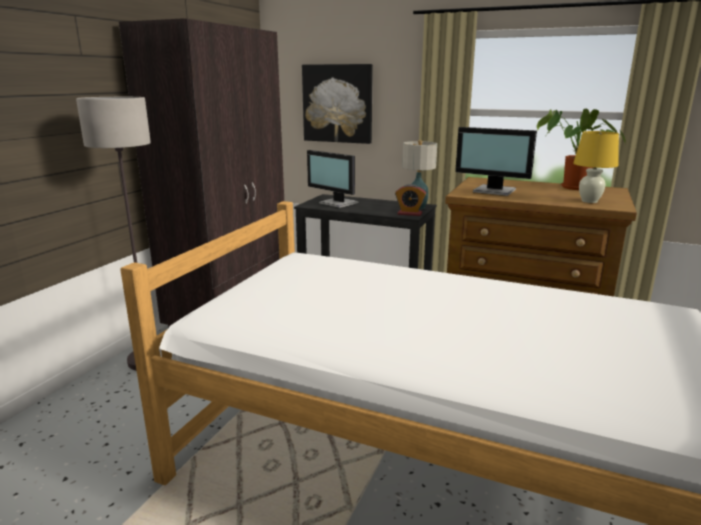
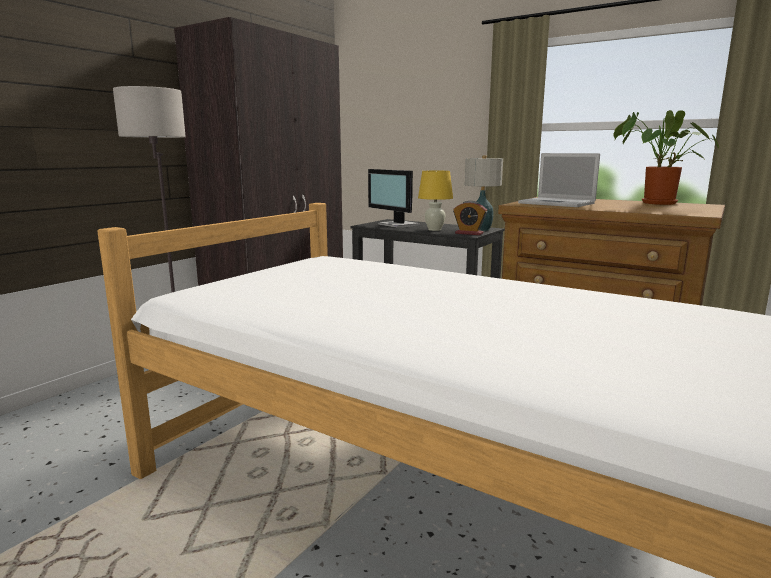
camera: 10 degrees right, 5 degrees down
(337, 103) = (406, 125): picture -> none
(494, 191) = (558, 203): monitor -> laptop
(589, 201) = (667, 210): yellow table lamp -> yellow table lamp (434, 229)

